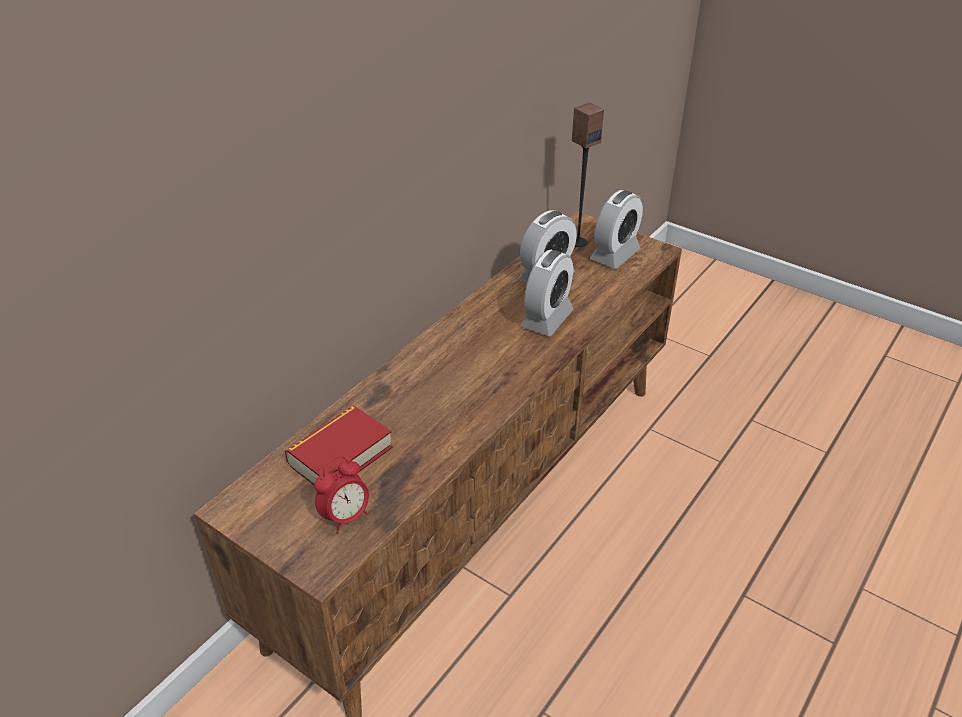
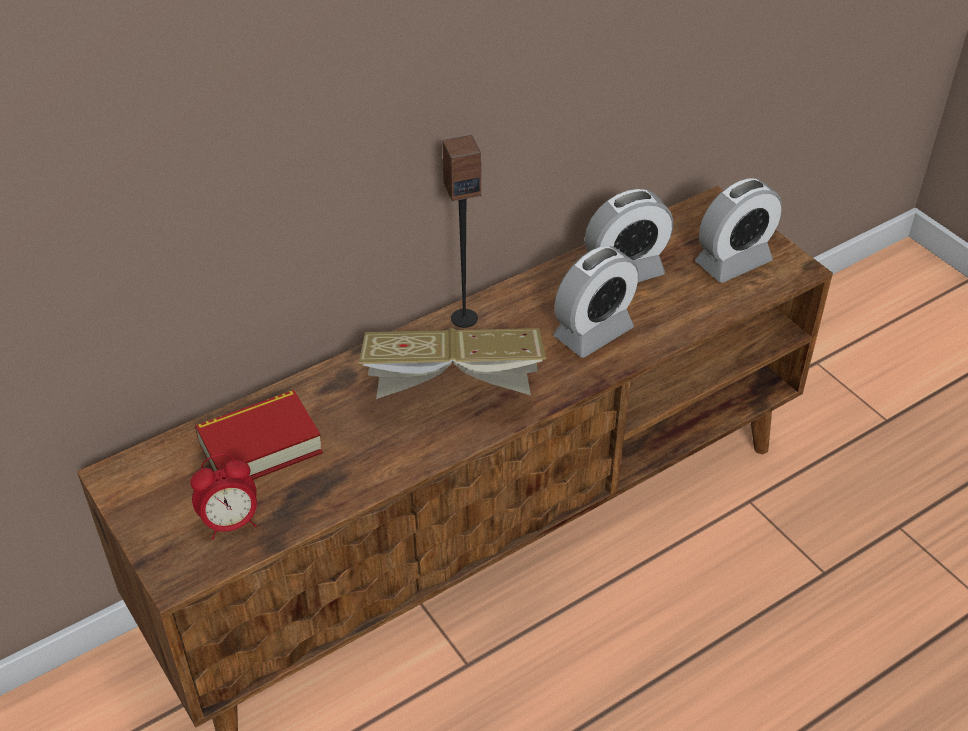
camera: 20 degrees right, 5 degrees up
(467, 378) = (453, 388): none -> book
(577, 242) = (693, 231): speaker -> speaker (464, 318)

